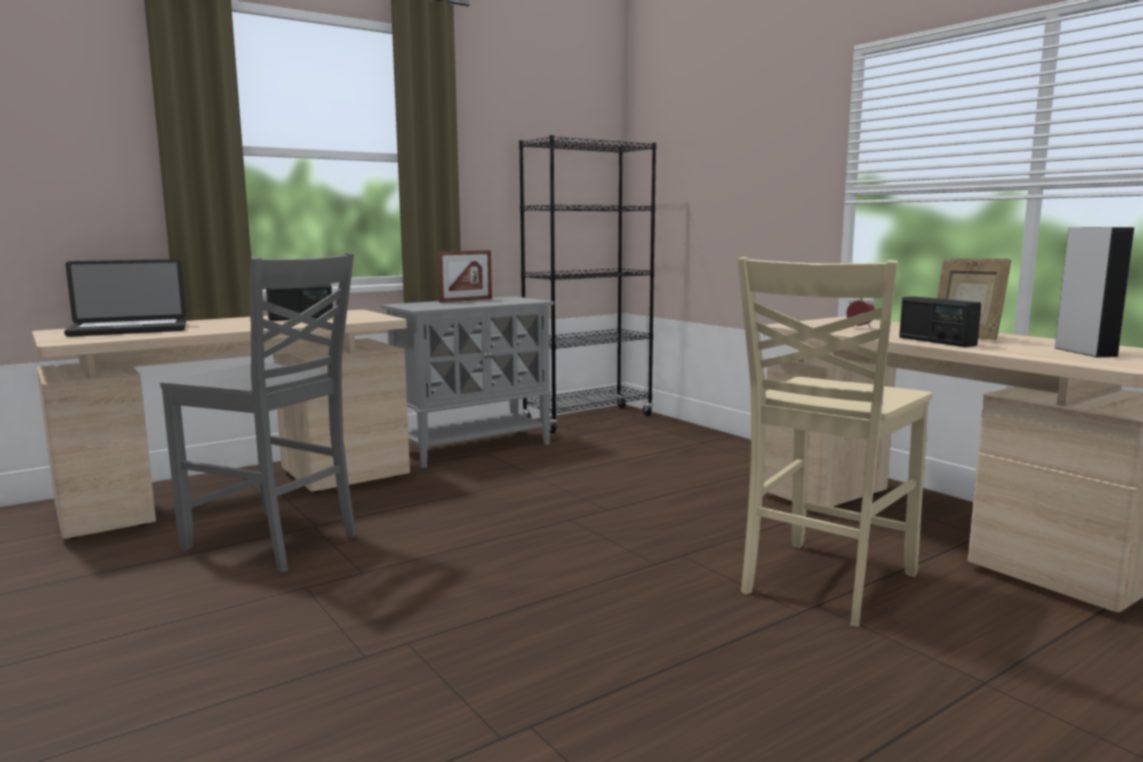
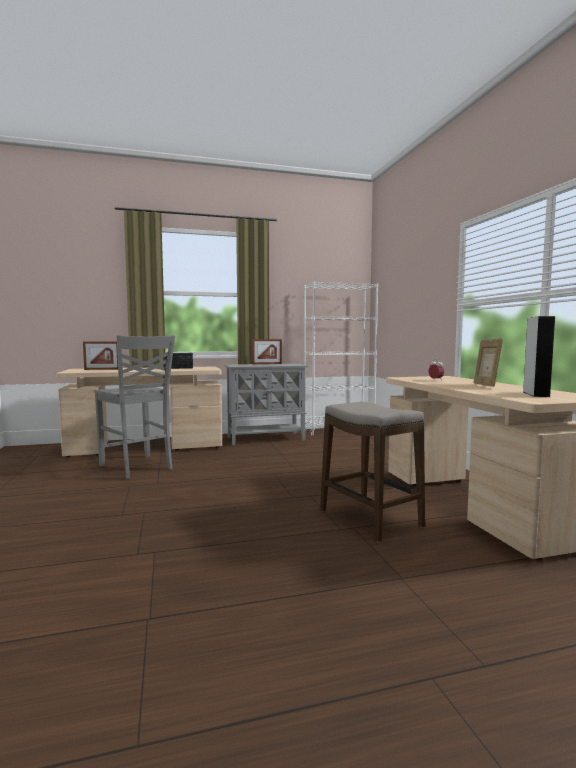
camera: 20 degrees right, 5 degrees down
(129, 330) = (102, 369): laptop -> picture frame
(588, 419) = (338, 431): black bookcase -> white bookcase
(823, 583) = (370, 518): beige chair -> stool
(936, 341) = (458, 386): radio -> none

